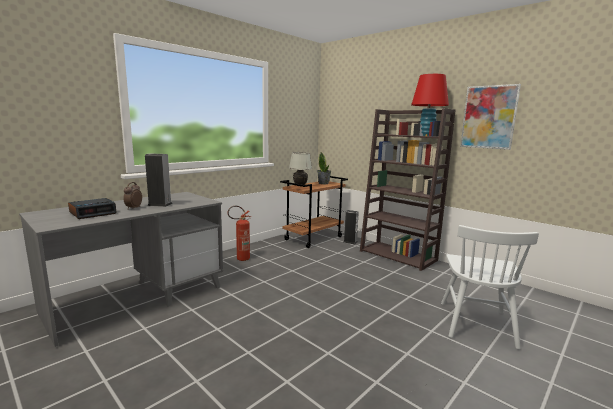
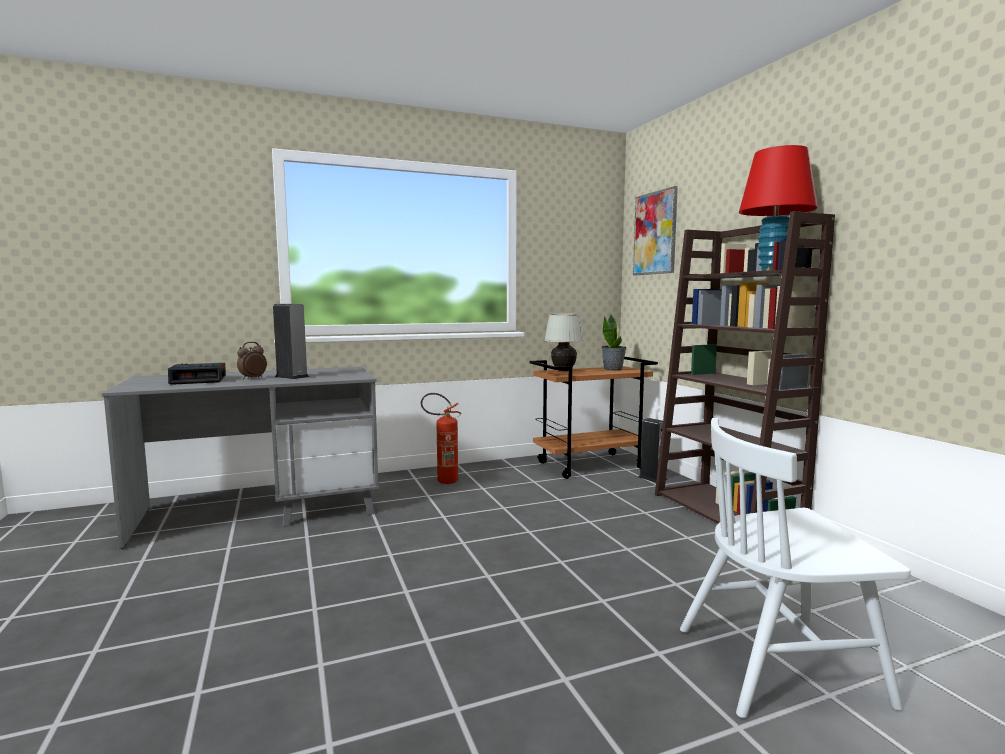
camera: 25 degrees right, 5 degrees down
(476, 323) = (779, 664): white chair -> white chair turned 45 degrees clockwise
(489, 117) = (903, 221): picture -> picture (655, 233)

